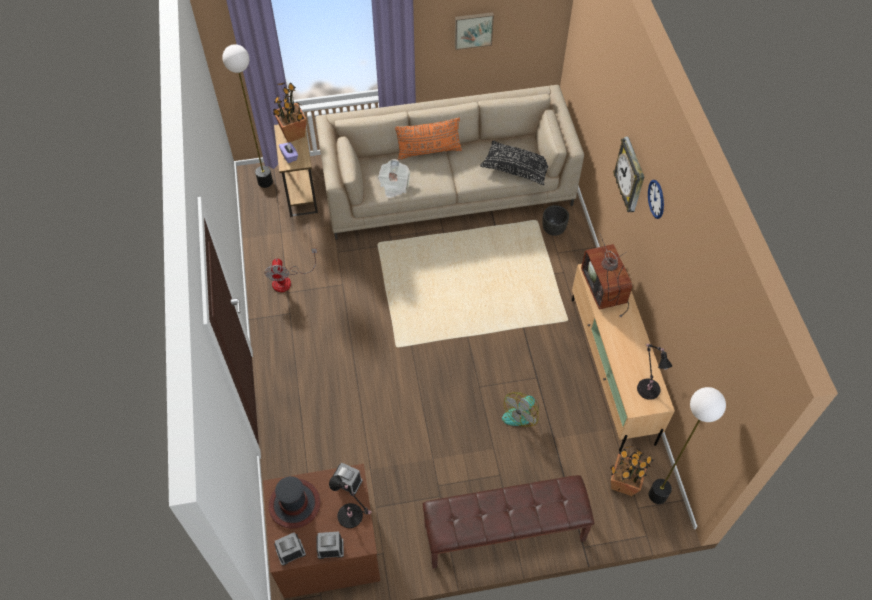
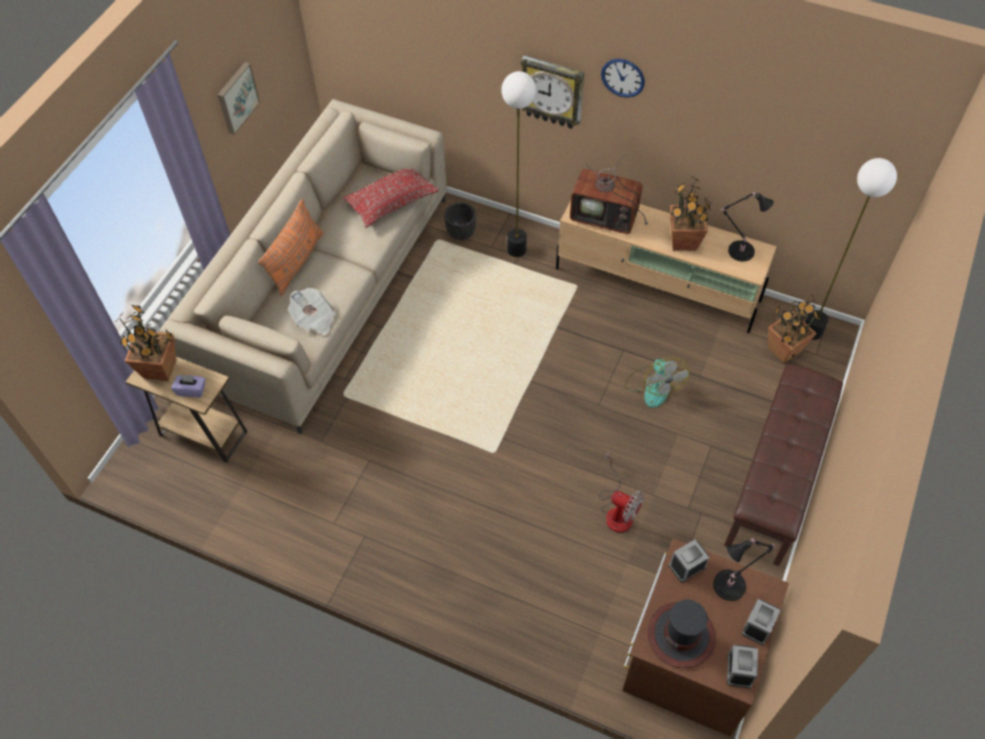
camera: 55 degrees left, 0 degrees up
(265, 182) = (149, 462): floor lamp -> floor lamp (517, 249)
(287, 280) = (316, 514): fan -> fan (617, 510)
(516, 168) = (391, 201): black pillow -> red pillow
(624, 348) = (683, 242): none -> potted plant

